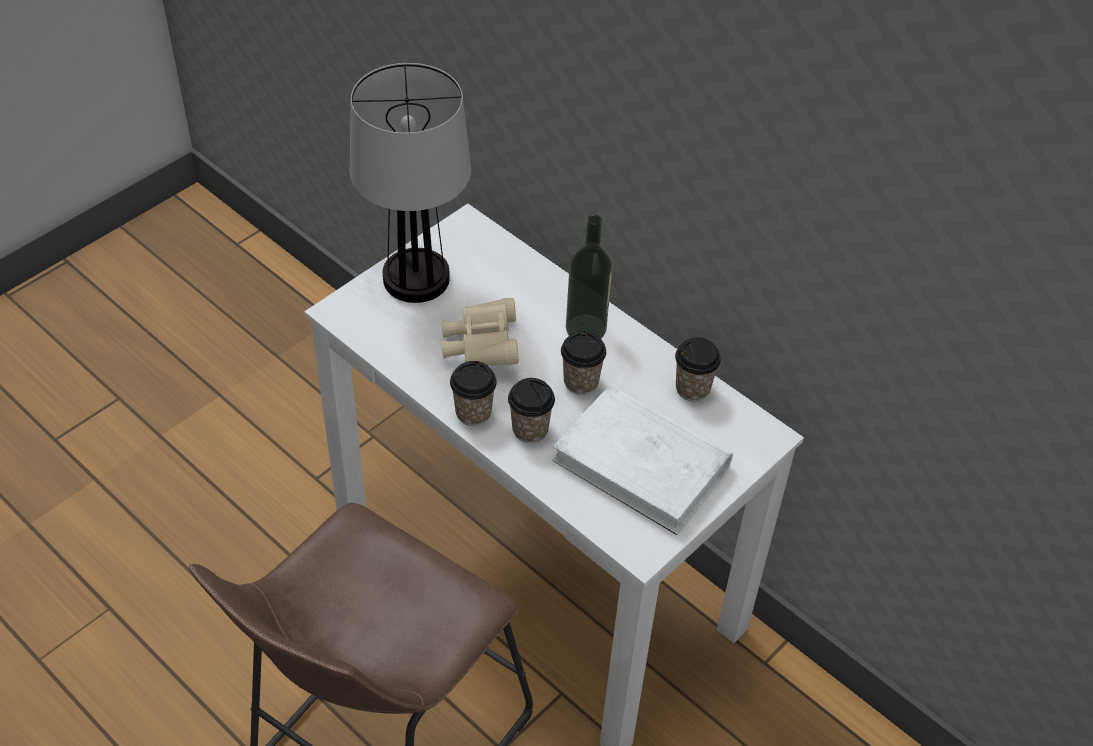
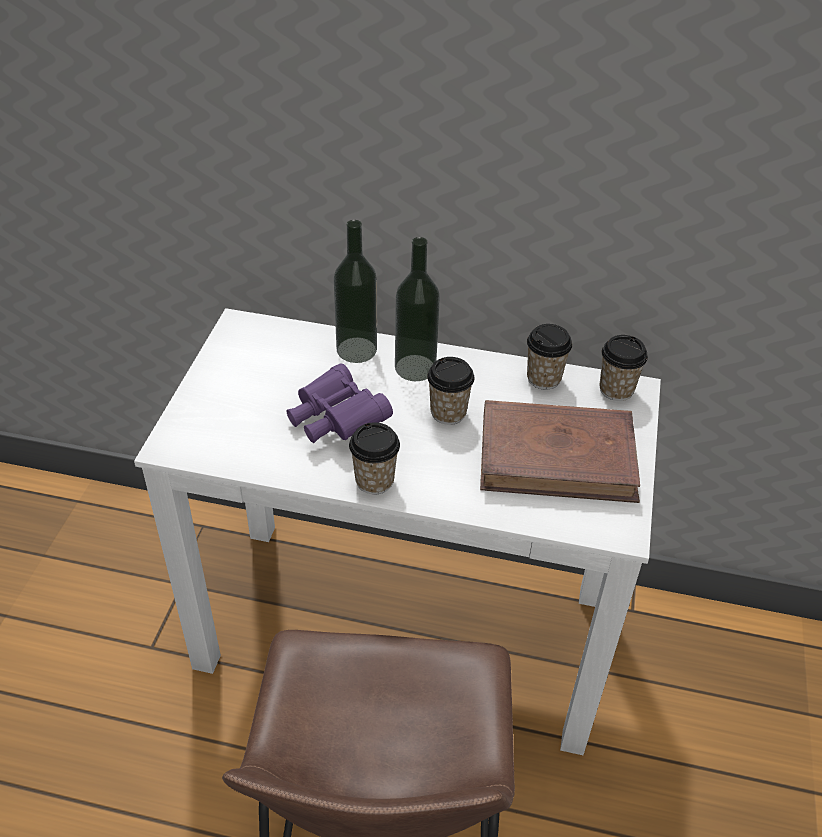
camera: 30 degrees left, 5 degrees down
(416, 277) = (226, 386): table lamp -> none
(481, 347) = (335, 421): beige binoculars -> purple binoculars
(530, 429) = (438, 472): cup -> cup (616, 390)
(548, 290) = (356, 350): none -> bottle
(642, 464) = (557, 457): white book -> brown book

